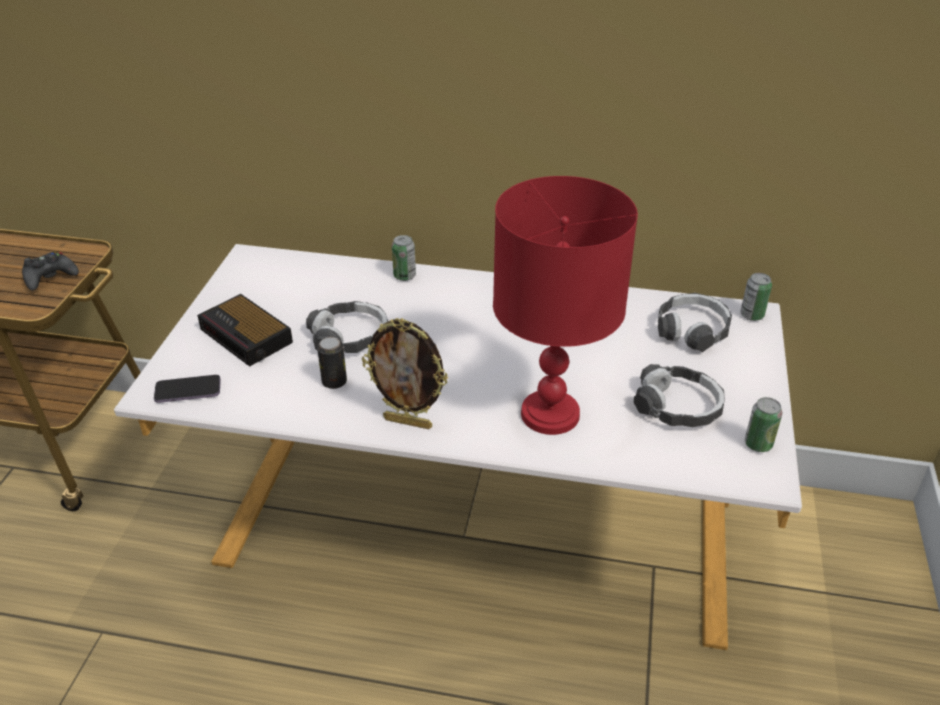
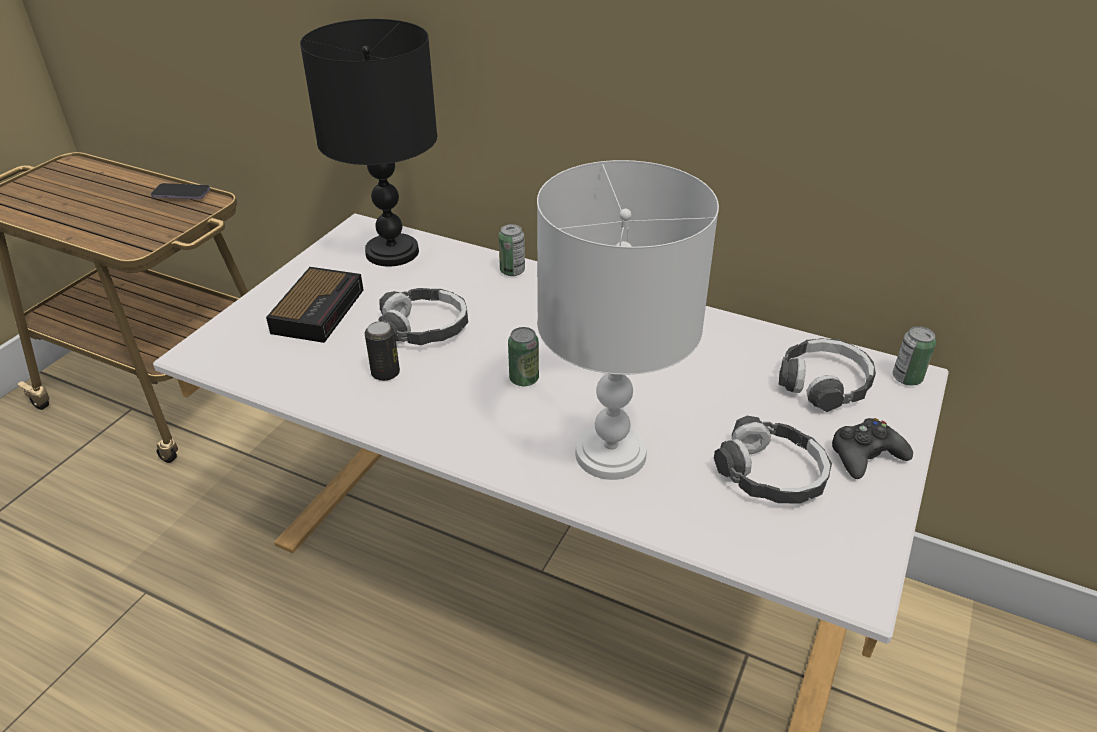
camera: 15 degrees right, 0 degrees up
(50, 277) = (163, 220): black game controller -> black game controller (865, 455)
(188, 391) = (232, 356): phone -> phone (181, 193)
(247, 337) = (319, 310): alarm clock -> alarm clock turned 135 degrees counterclockwise
(290, 275) = (393, 252): none -> black table lamp
(408, 422) = (445, 433): picture frame -> none
(551, 414) = (612, 453): red table lamp -> white table lamp
(758, 444) = (859, 541): can -> can (524, 379)

